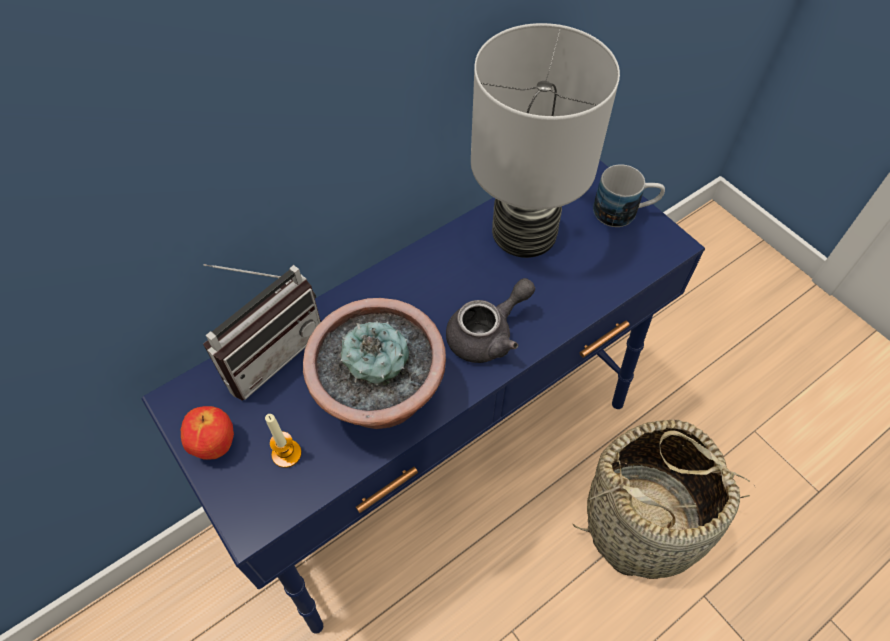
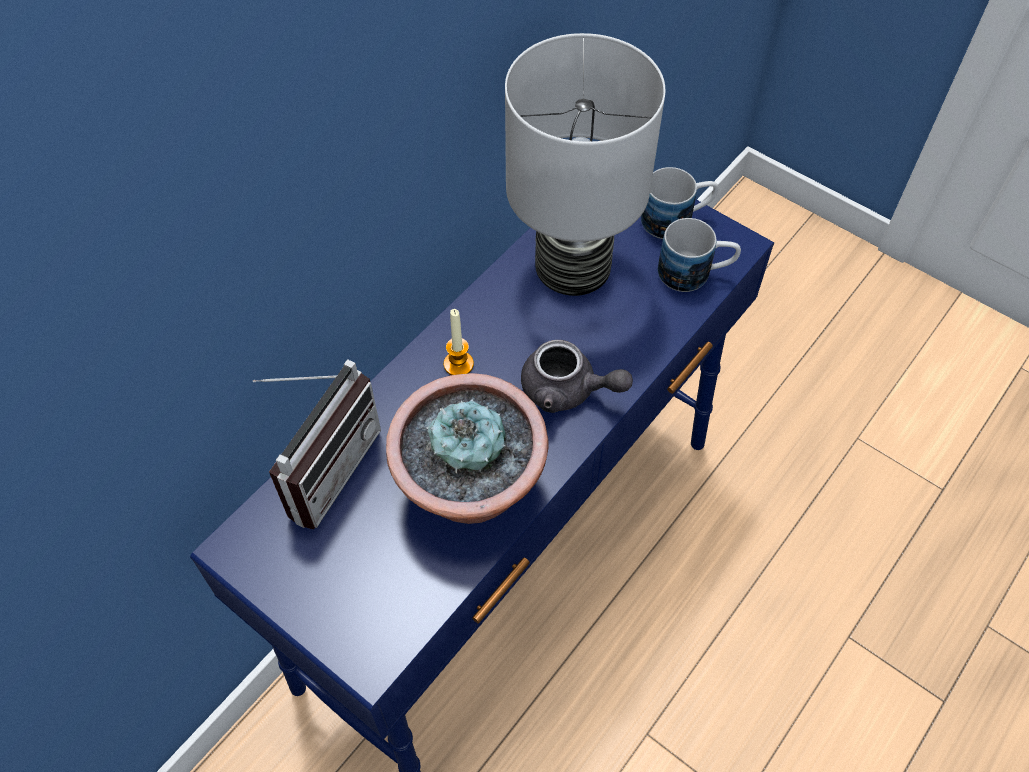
camera: 15 degrees left, 0 degrees up
(214, 444) = (297, 585): apple -> none
(286, 454) = (385, 575): candle -> candle (458, 364)
(488, 334) = (568, 391): grey teapot -> grey teapot turned 75 degrees clockwise
(627, 260) = (695, 273): none -> mug
(644, 521) = (762, 571): basket -> none

